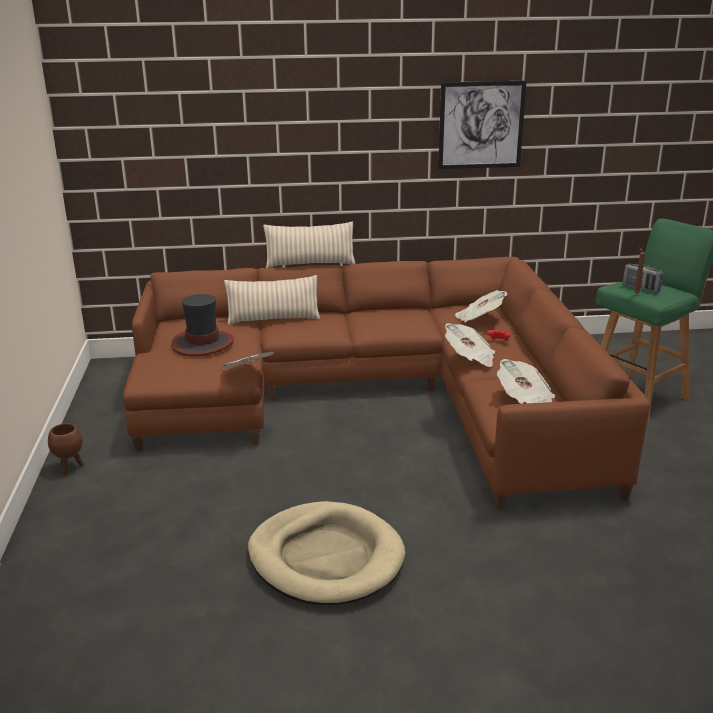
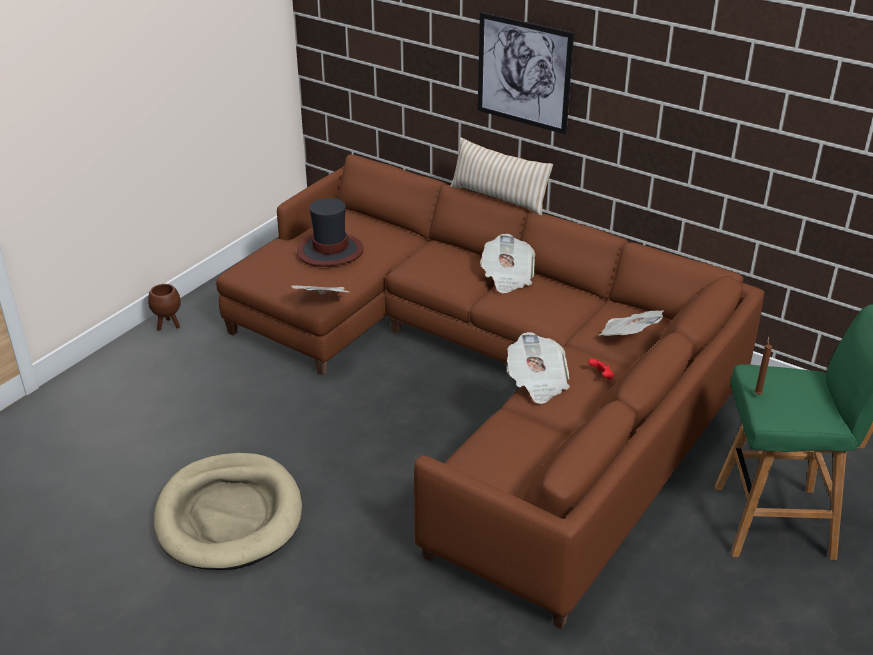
camera: 40 degrees right, 10 degrees up
(273, 319) = (430, 247): beige pillow -> none
(481, 125) = (729, 89): picture -> picture (524, 73)
(525, 400) = (508, 460): newspaper -> newspaper (507, 277)
(641, 288) = (776, 390): radio -> none

